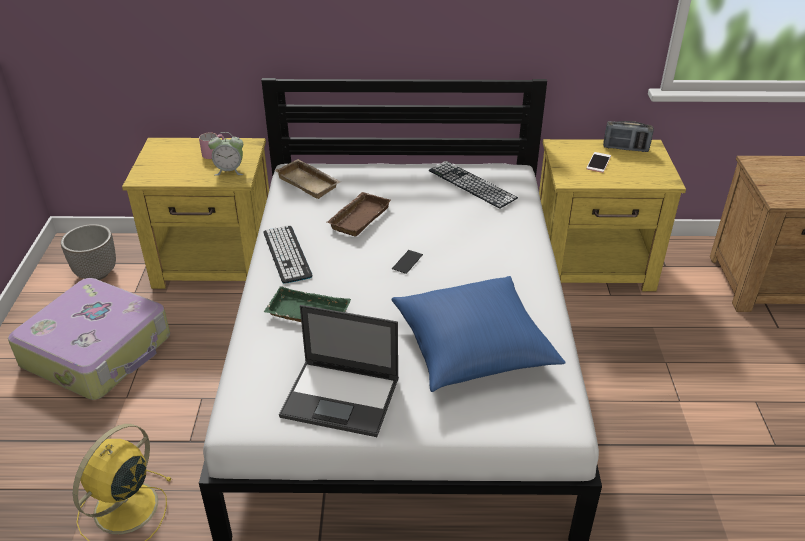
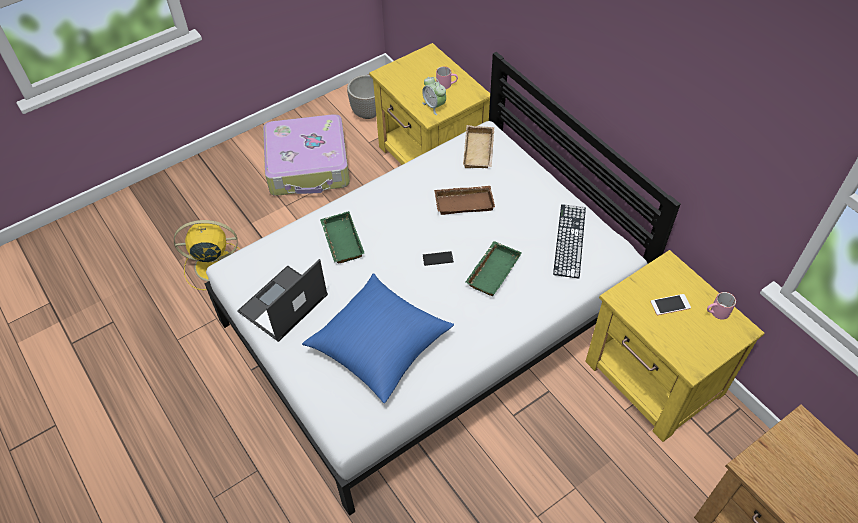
camera: 55 degrees right, 15 degrees up
(287, 254) = (390, 193): keyboard -> none
(342, 397) = (282, 304): laptop -> laptop turned 60 degrees clockwise
(459, 237) = (492, 270): none -> green tray
(625, 148) = (717, 313): radio -> pink mug

